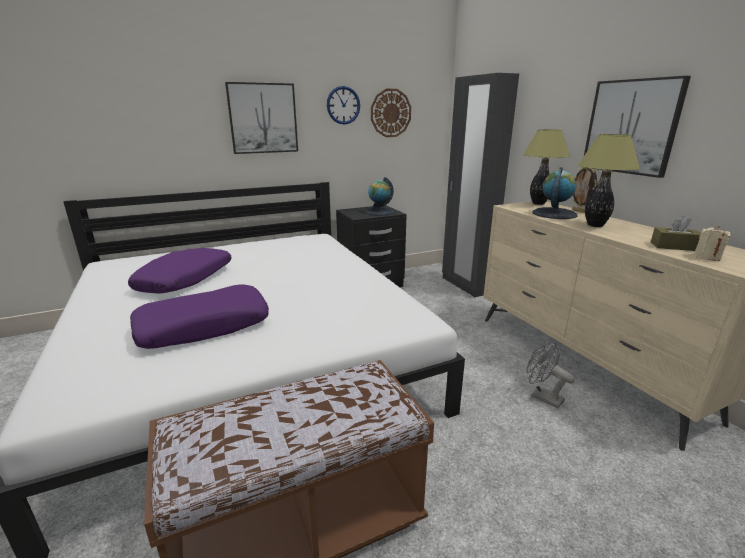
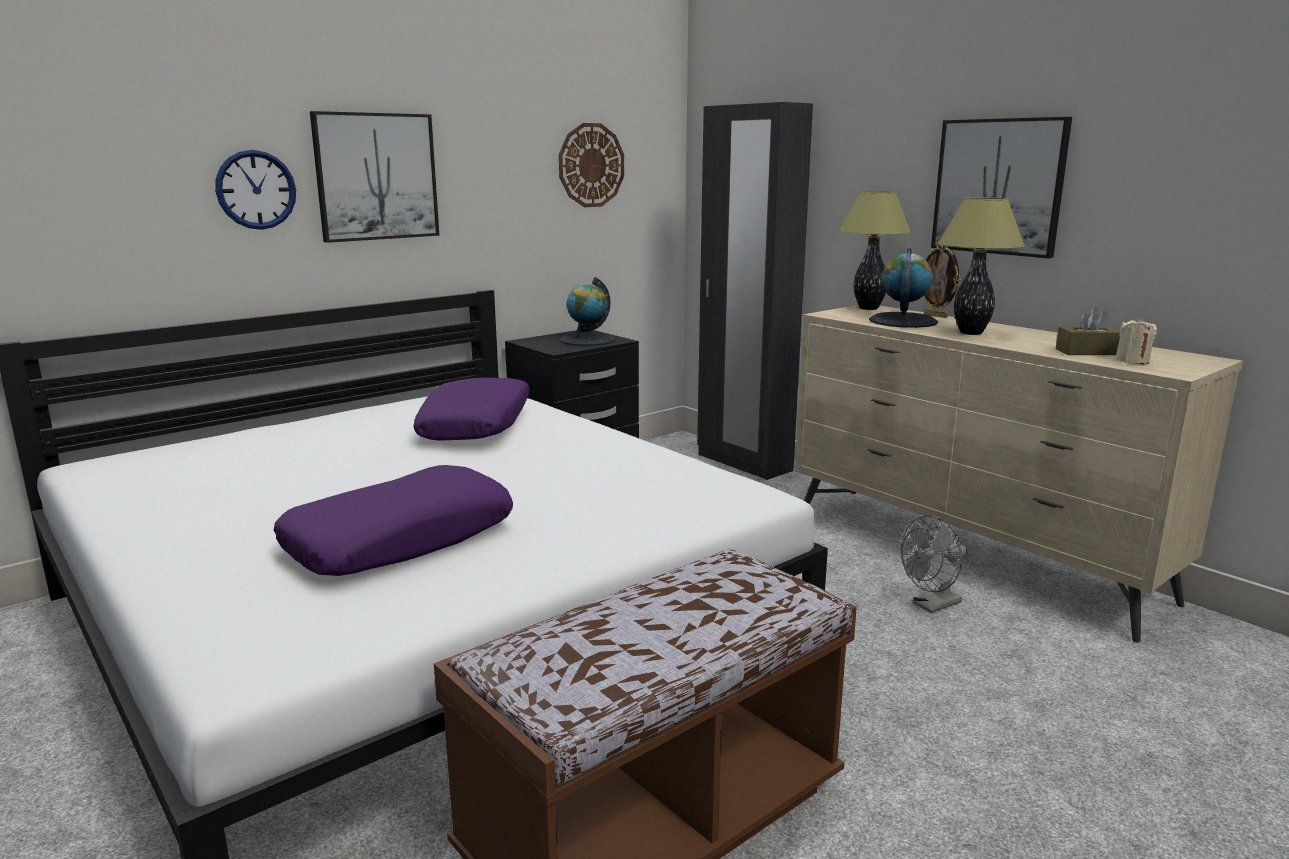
camera: 15 degrees left, 5 degrees down
(186, 280) = (292, 478): purple pillow -> purple pillow (477, 425)
(343, 105) = (513, 152): wall clock -> wall clock (256, 190)
(542, 397) = (931, 605): grey fan -> grey fan turned 60 degrees counterclockwise

